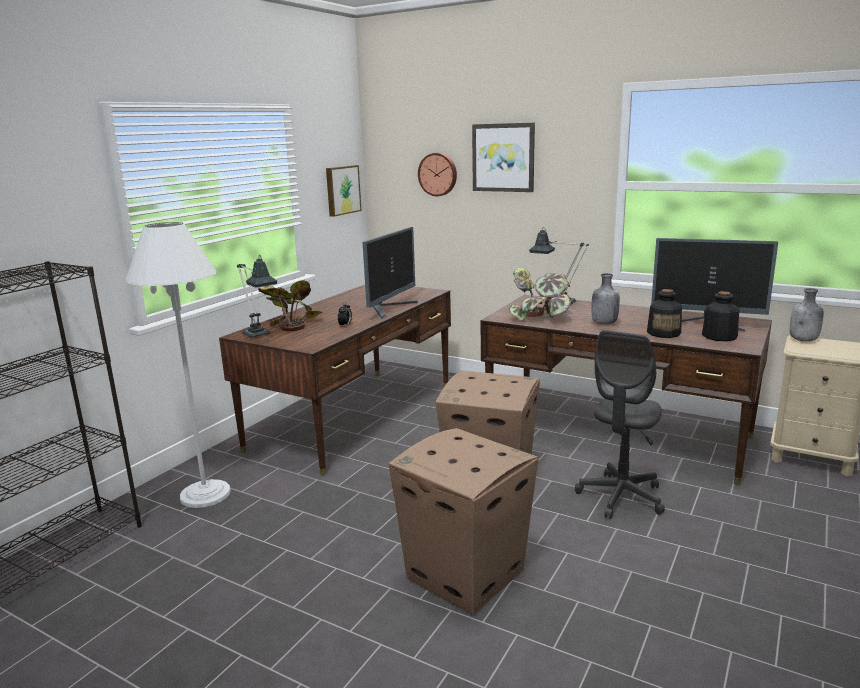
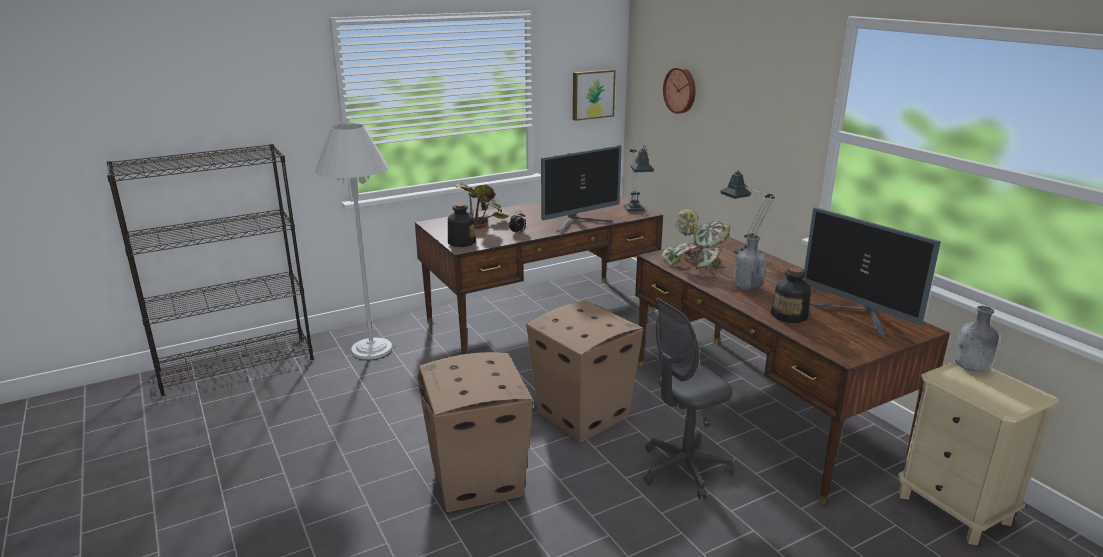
camera: 30 degrees right, 5 degrees up
(259, 335) = (442, 227): table lamp -> table lamp (635, 211)
(503, 157) = (734, 83): picture -> none
(719, 336) = (843, 335): bottle -> bottle (461, 242)

